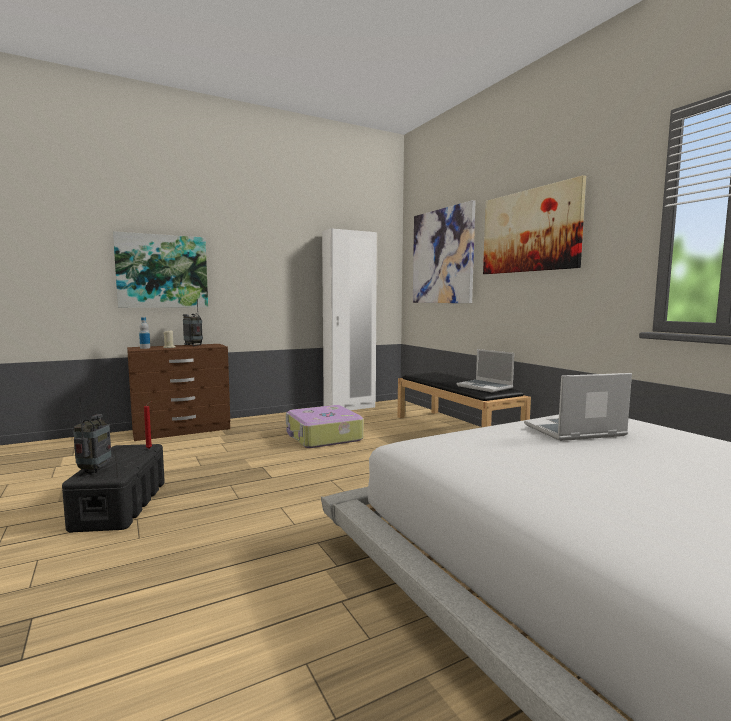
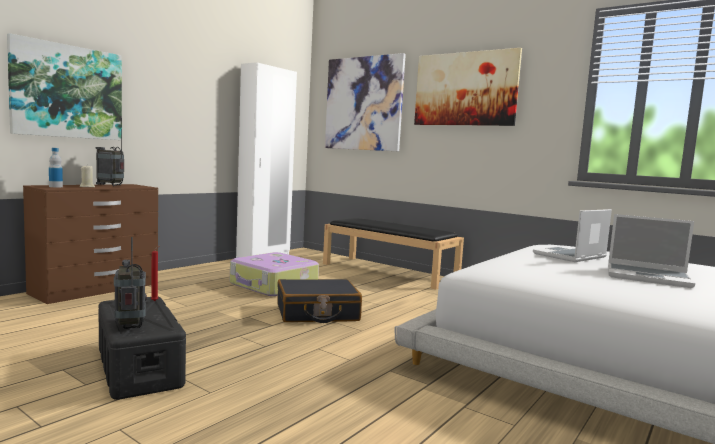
camera: 25 degrees left, 0 degrees up
(326, 469) = (317, 313): none -> black suitcase
(485, 387) = (425, 230): laptop -> laptop (648, 277)

